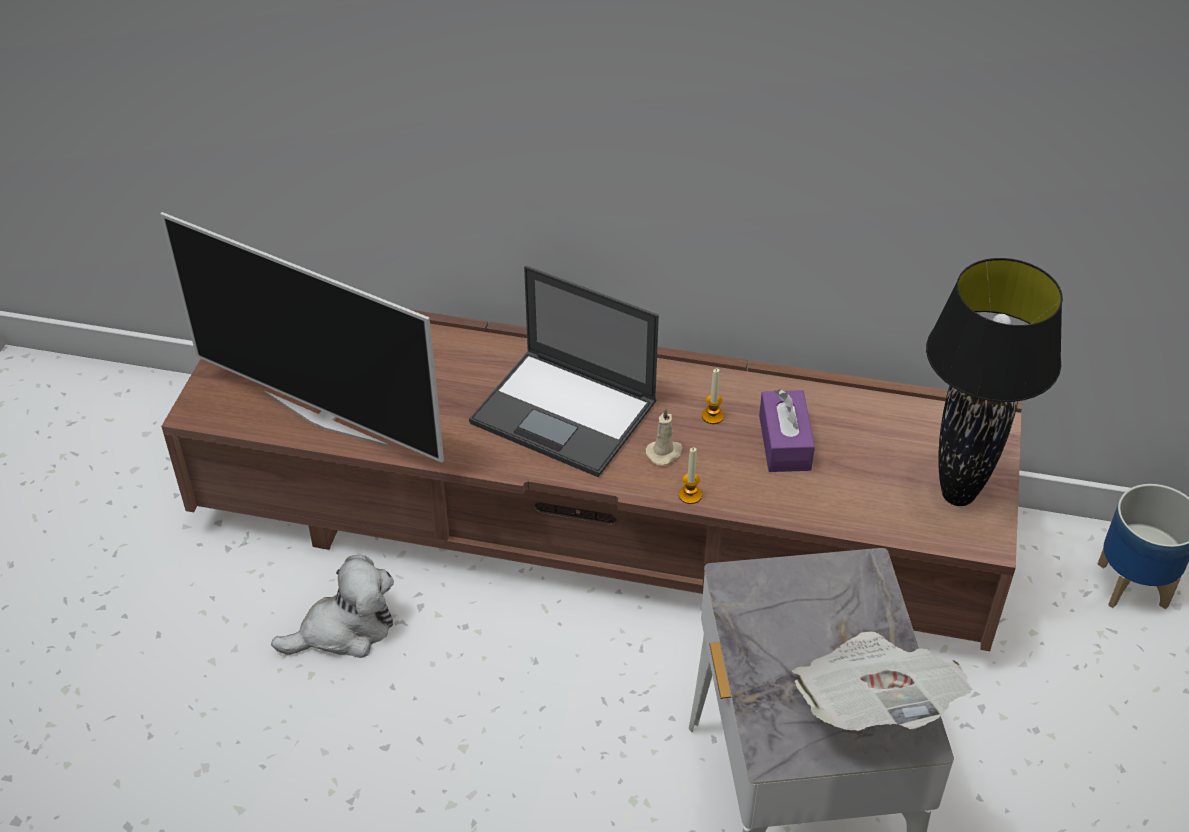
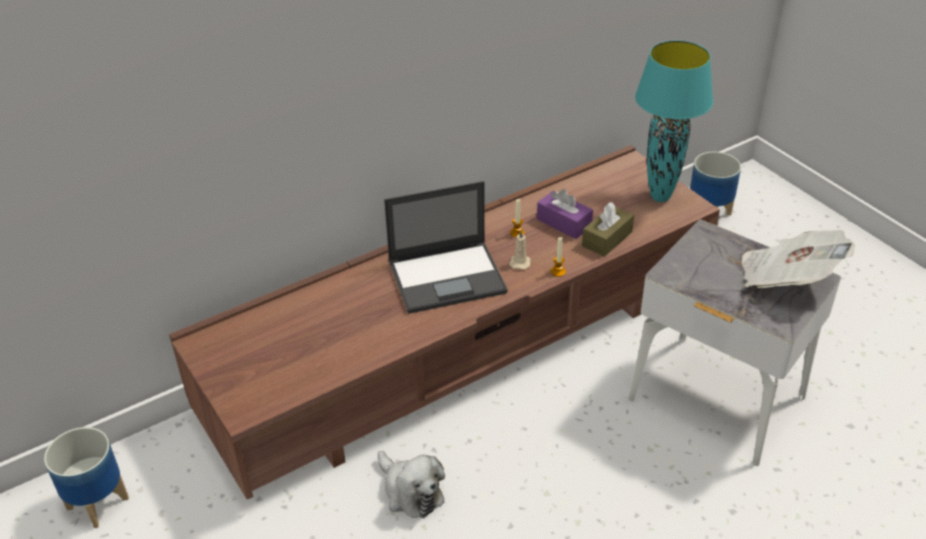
camera: 45 degrees left, 5 degrees down
(103, 419) = (97, 503): none -> planter
(327, 417) = (326, 363): television -> none
(345, 630) = (410, 491): plush toy -> plush toy turned 120 degrees clockwise
(806, 499) = (607, 239): none -> brown tissue box
(958, 496) = (660, 197): black table lamp -> turquoise table lamp

